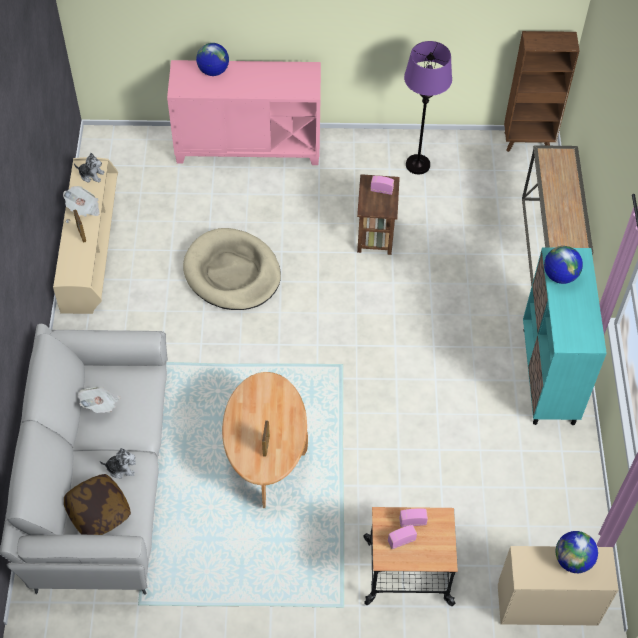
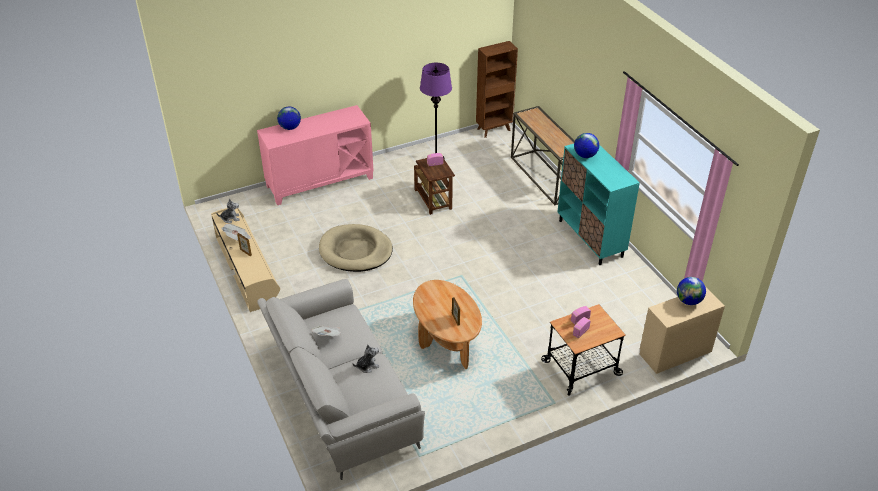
camera: 25 degrees left, 15 degrees down
(98, 511) = (368, 396): pillow -> none

